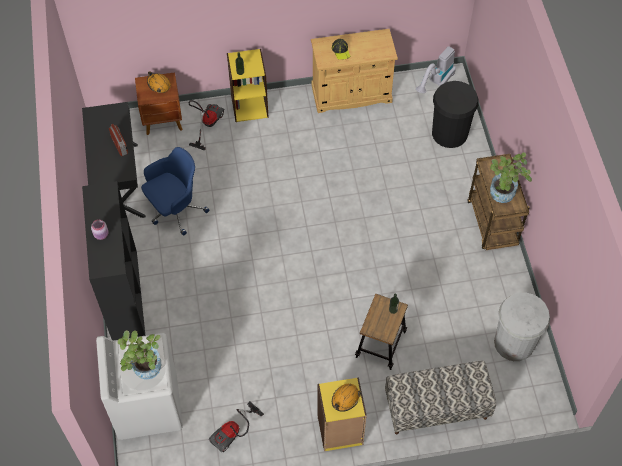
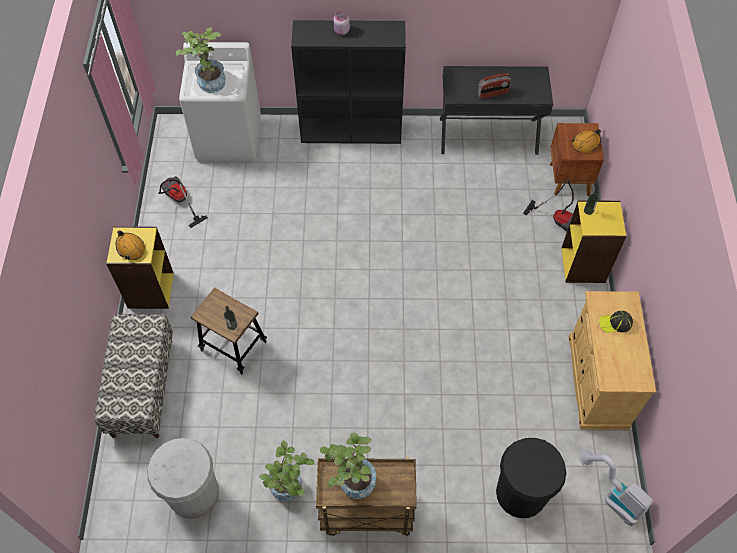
camera: 100 degrees right, 0 degrees up
(175, 210) = (446, 179): blue office chair -> none
(490, 277) = (290, 489): none -> potted plant

